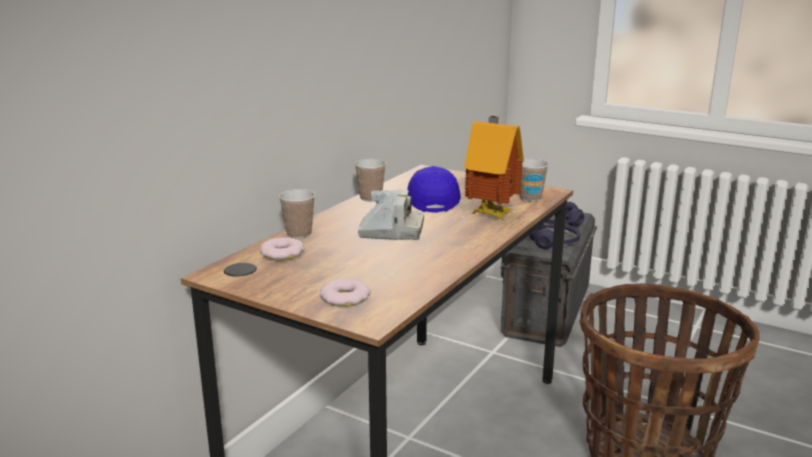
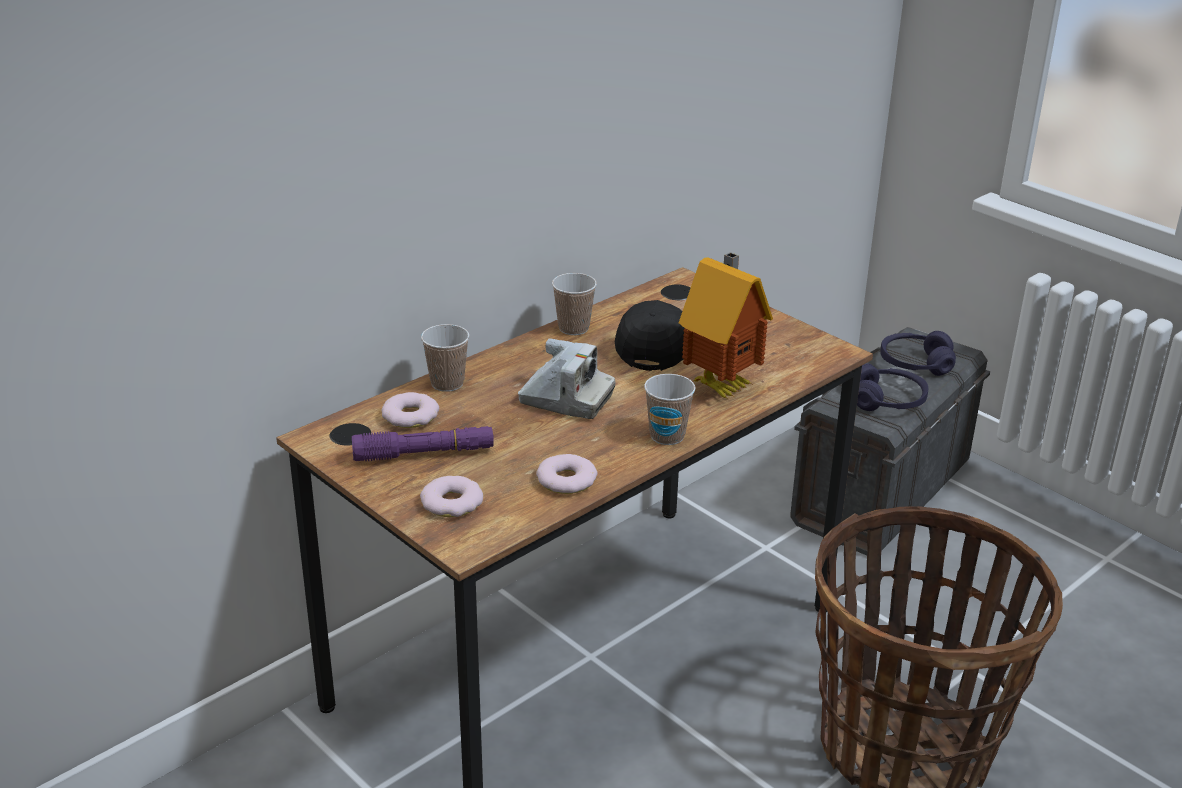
camera: 15 degrees right, 10 degrees up
(306, 273) = (424, 454): none -> purple flashlight
(422, 274) = (566, 480): none -> donut
(432, 201) = (654, 346): blue cap -> black cap
(530, 198) = (797, 361): cup -> cup (667, 436)

